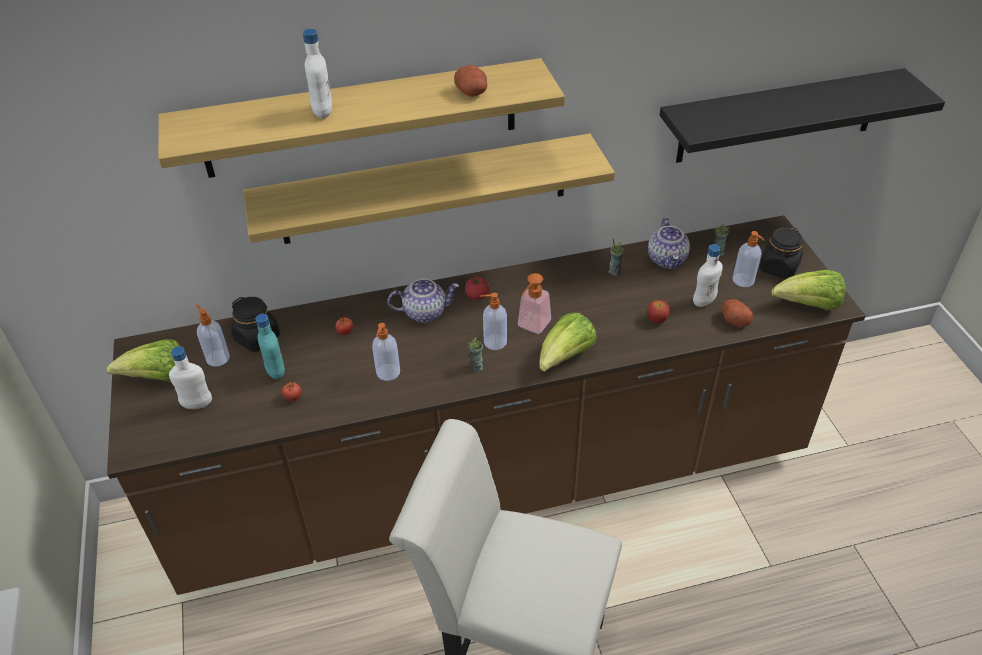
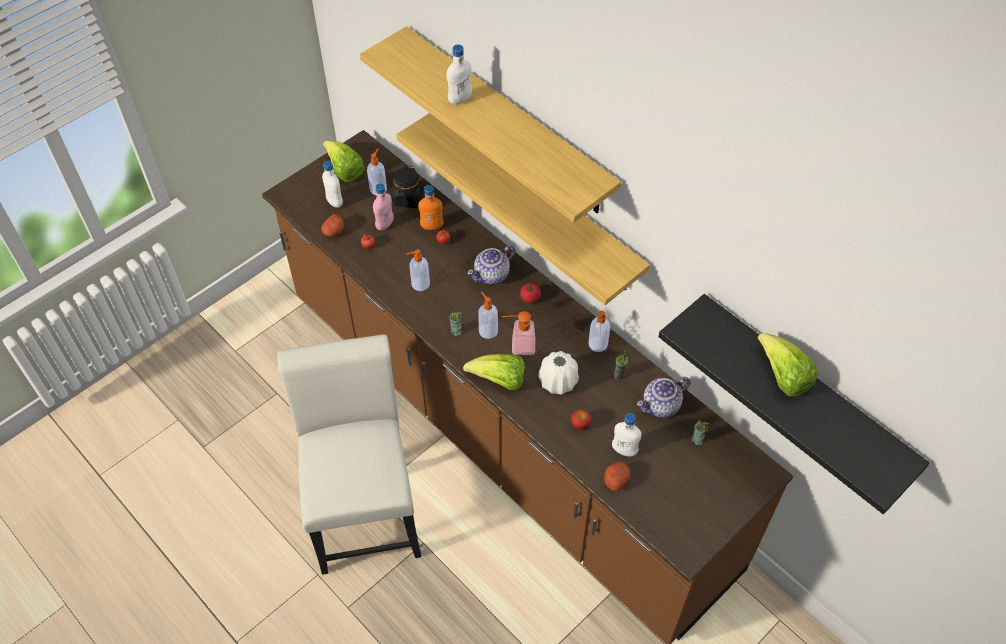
camera: 60 degrees right, 10 degrees up
(276, 371) = (384, 224): turquoise bottle -> pink bottle
(316, 333) = (432, 226): none -> orange bottle
(425, 312) = (492, 275): teapot -> teapot turned 90 degrees clockwise
(472, 92) = (540, 163): potato -> potato (334, 231)
(595, 315) = (558, 382): none -> white vase
(744, 281) = (672, 471): soap dispenser -> soap dispenser (597, 345)
(778, 268) = (709, 493): black jar -> none
(808, 306) = (671, 530): lettuce -> lettuce (783, 377)

